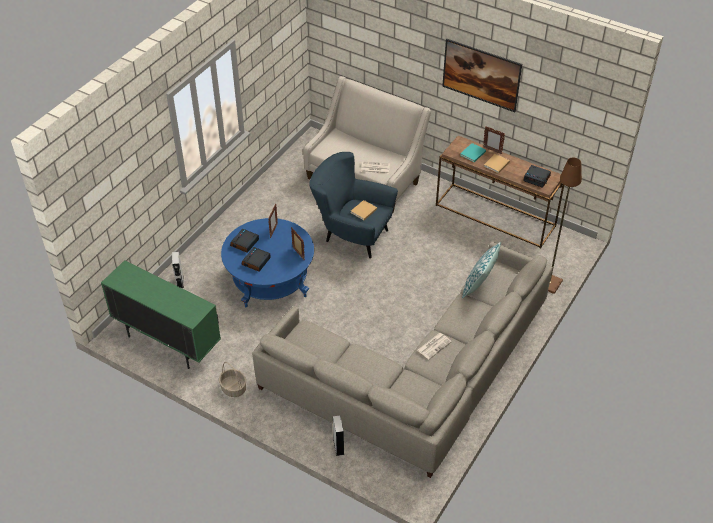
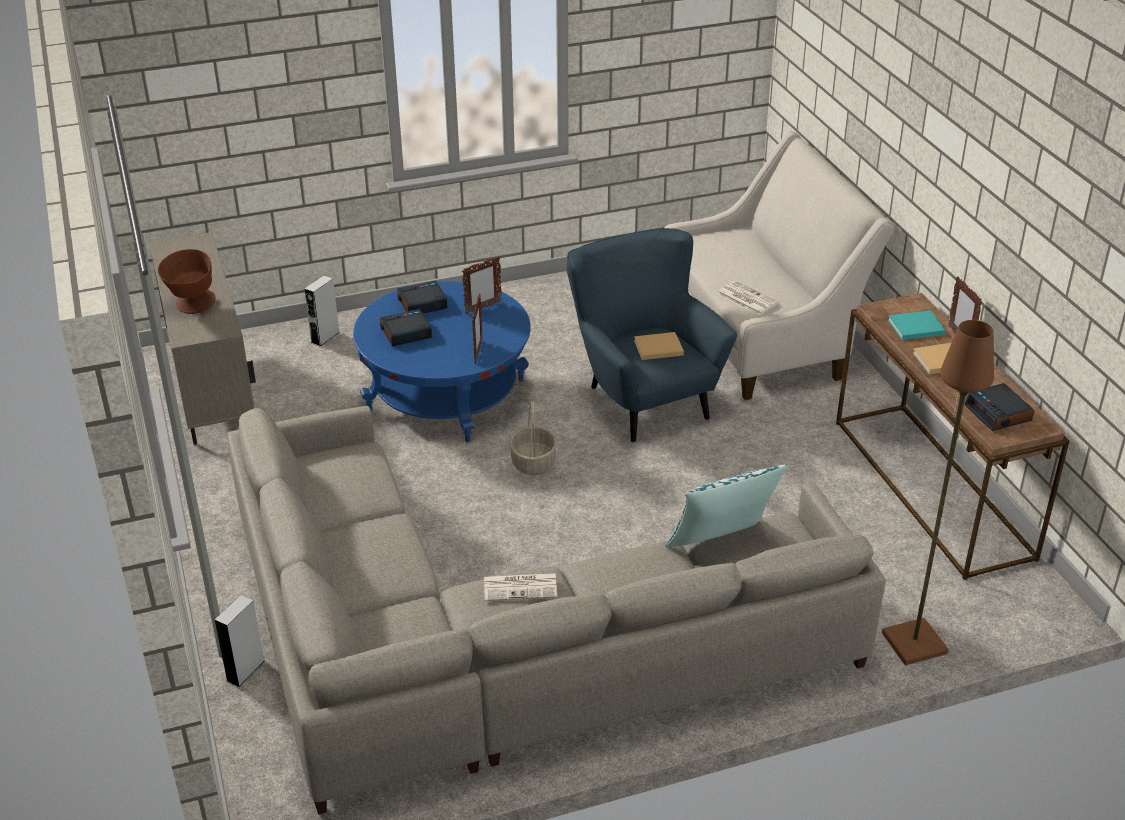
camera: 40 degrees right, 10 degrees down
(167, 342) = (213, 399): green cabinet -> beige cabinet
(173, 304) = (192, 307): none -> brown bowl
(233, 388) = (214, 501): basket -> basket (533, 462)
(480, 86) = (971, 186): picture -> none

